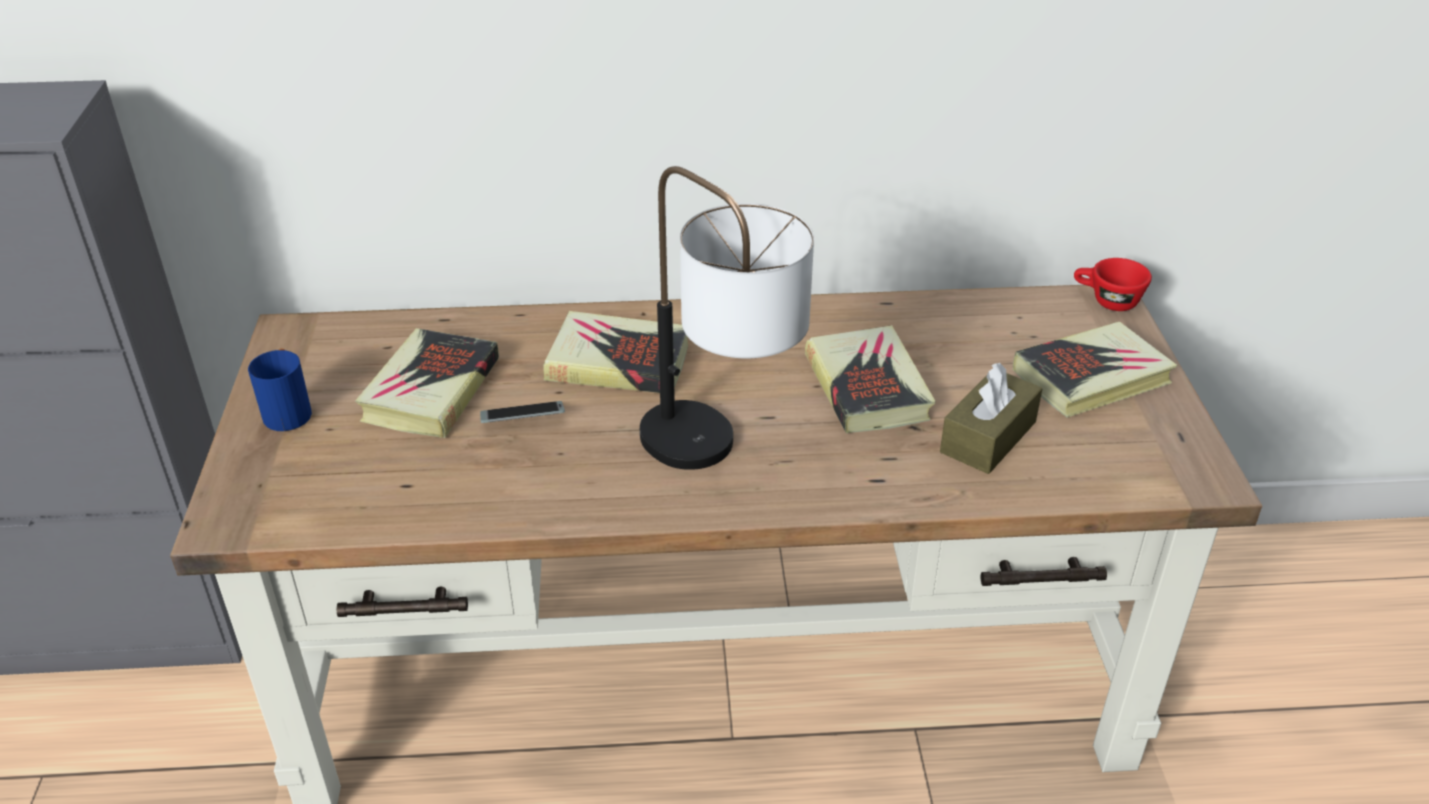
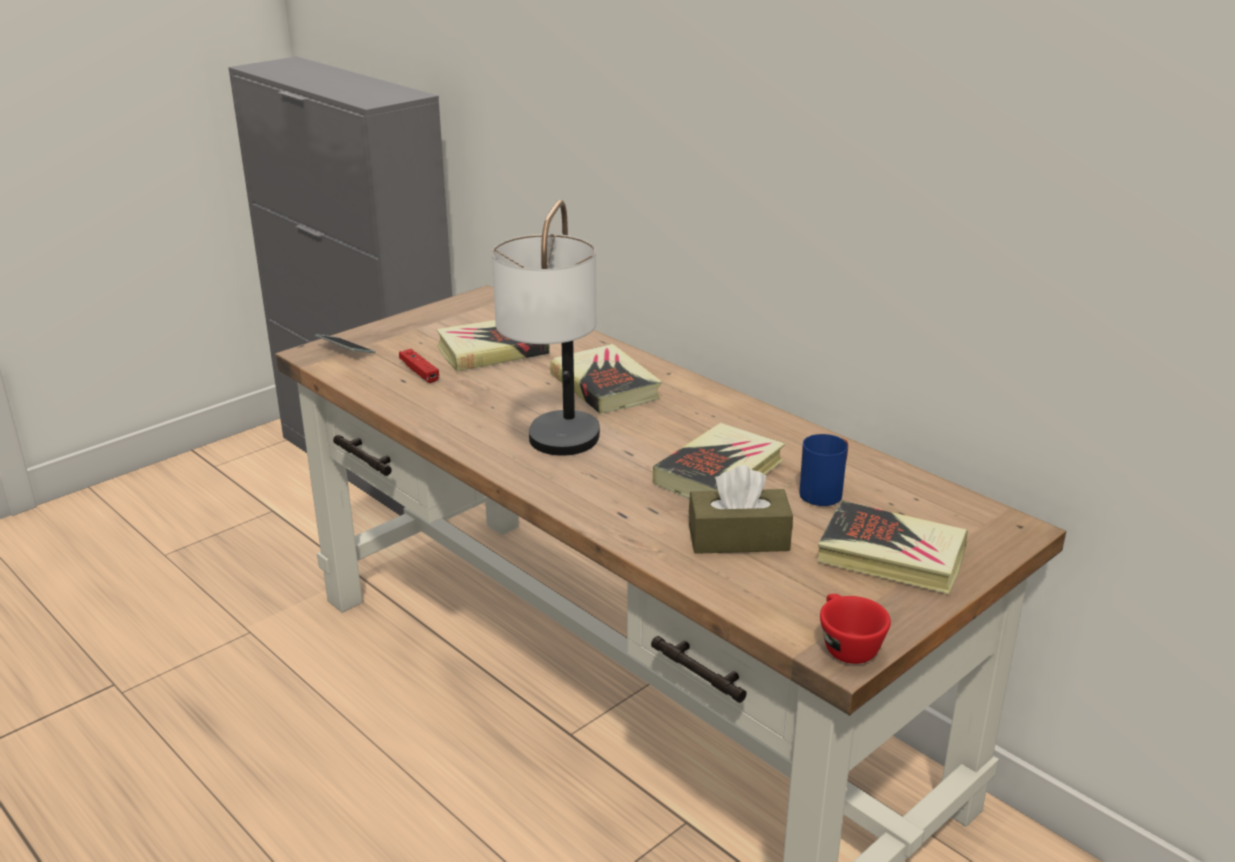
camera: 50 degrees right, 10 degrees down
(289, 411) = (419, 327): blue mug -> blue mug (825, 492)
(403, 464) = (419, 372): none -> red game controller
(523, 419) = (506, 384): phone -> phone (345, 350)
(1106, 301) = (1013, 527): red cup -> red cup (845, 645)

